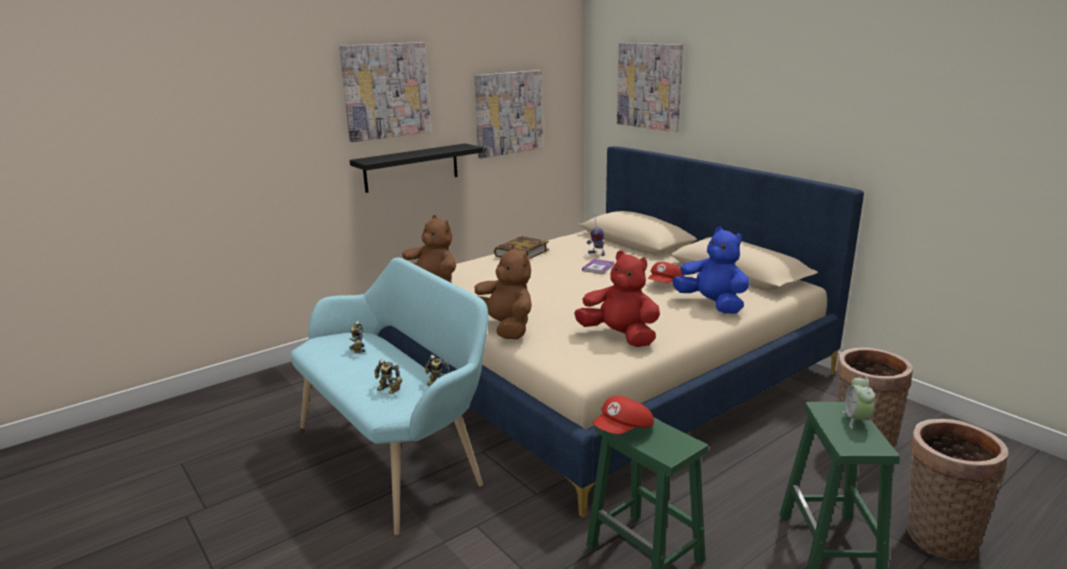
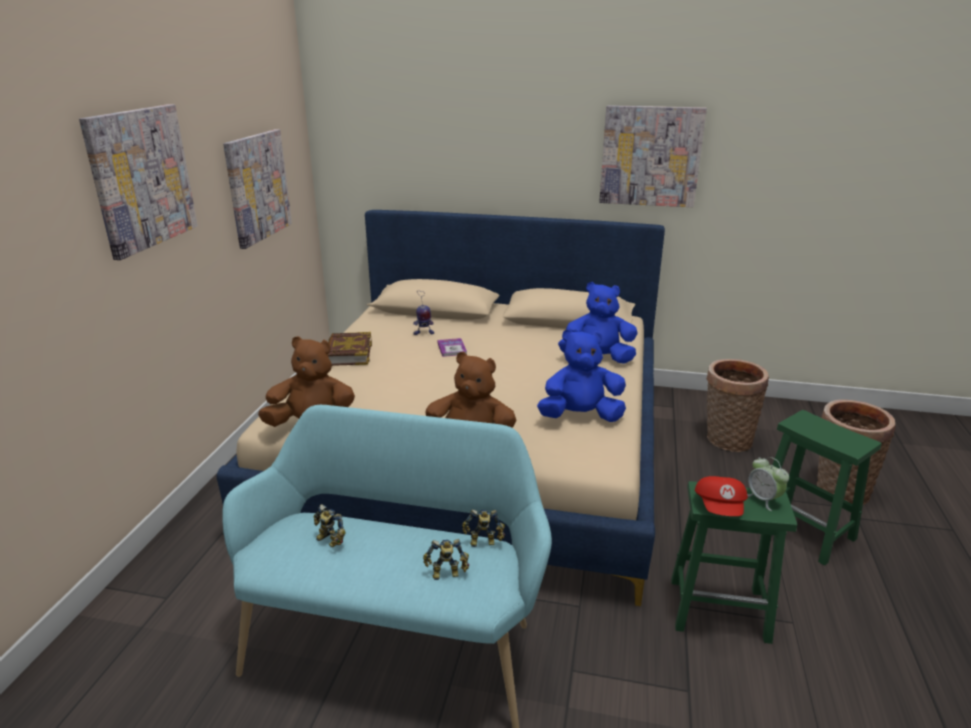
camera: 40 degrees left, 5 degrees up
(411, 167) = (182, 278): black shelf -> none
(620, 337) = (580, 416): red plush toy -> blue plush toy
(649, 86) = (408, 140): picture -> picture (650, 156)
(665, 284) = (533, 349): red cap -> none
(856, 420) = (824, 425): alarm clock -> alarm clock (763, 499)

